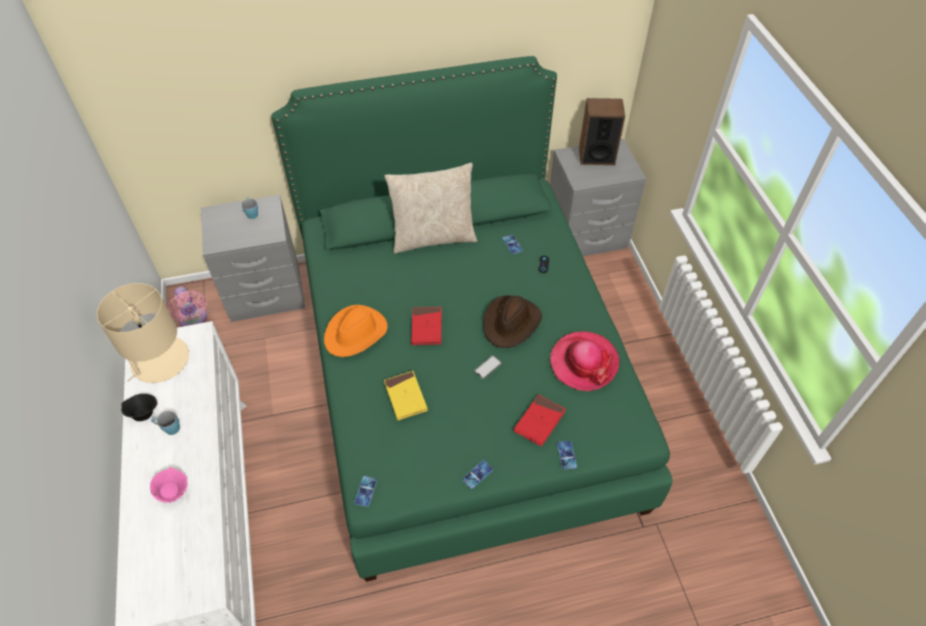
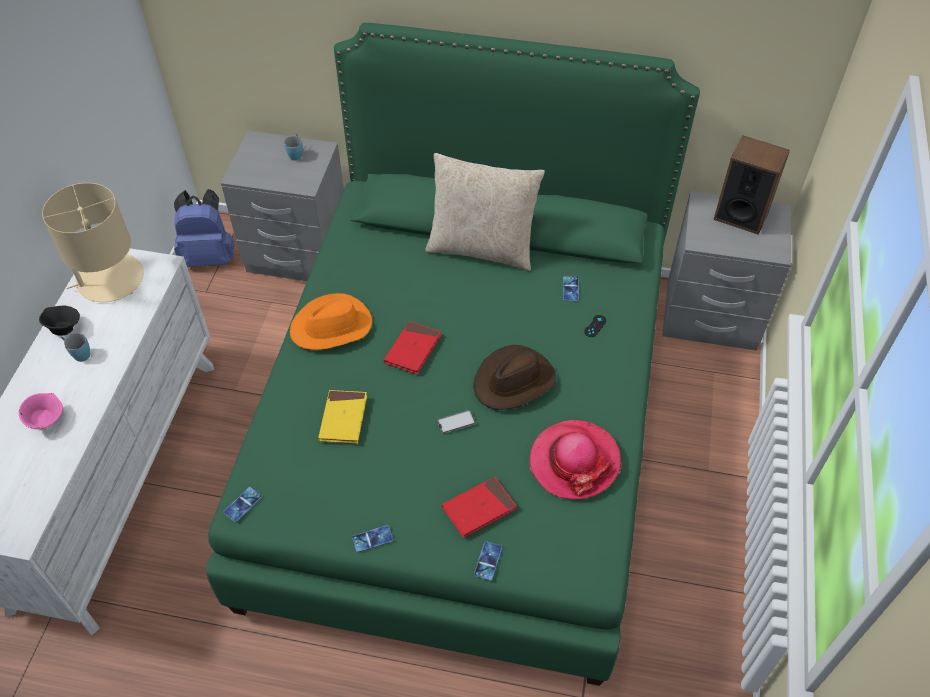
camera: 25 degrees right, 0 degrees up
(193, 320) = (210, 256): pink fan -> blue backpack

